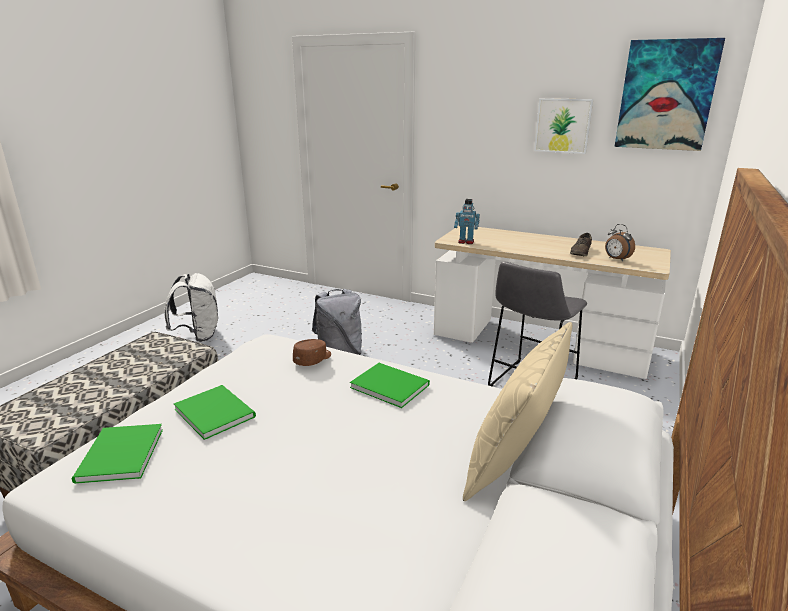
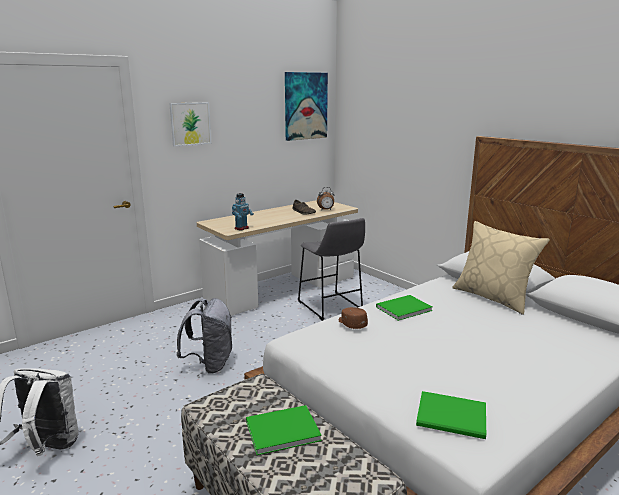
camera: 65 degrees left, 5 degrees down
(215, 411) = (403, 372): green book -> green book (280, 430)
(563, 125) = (255, 130): picture -> picture (190, 124)

